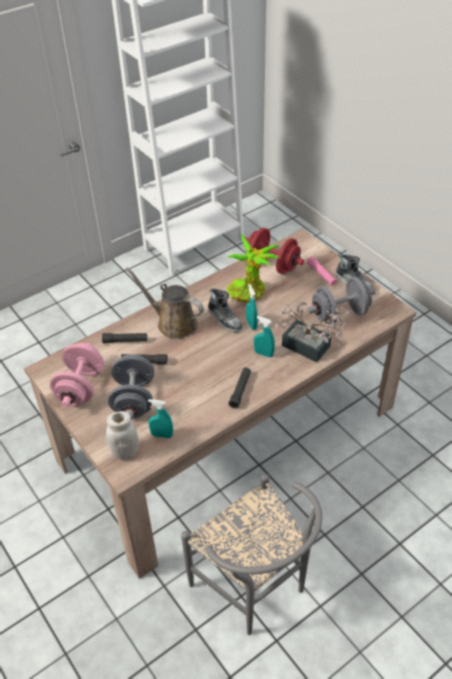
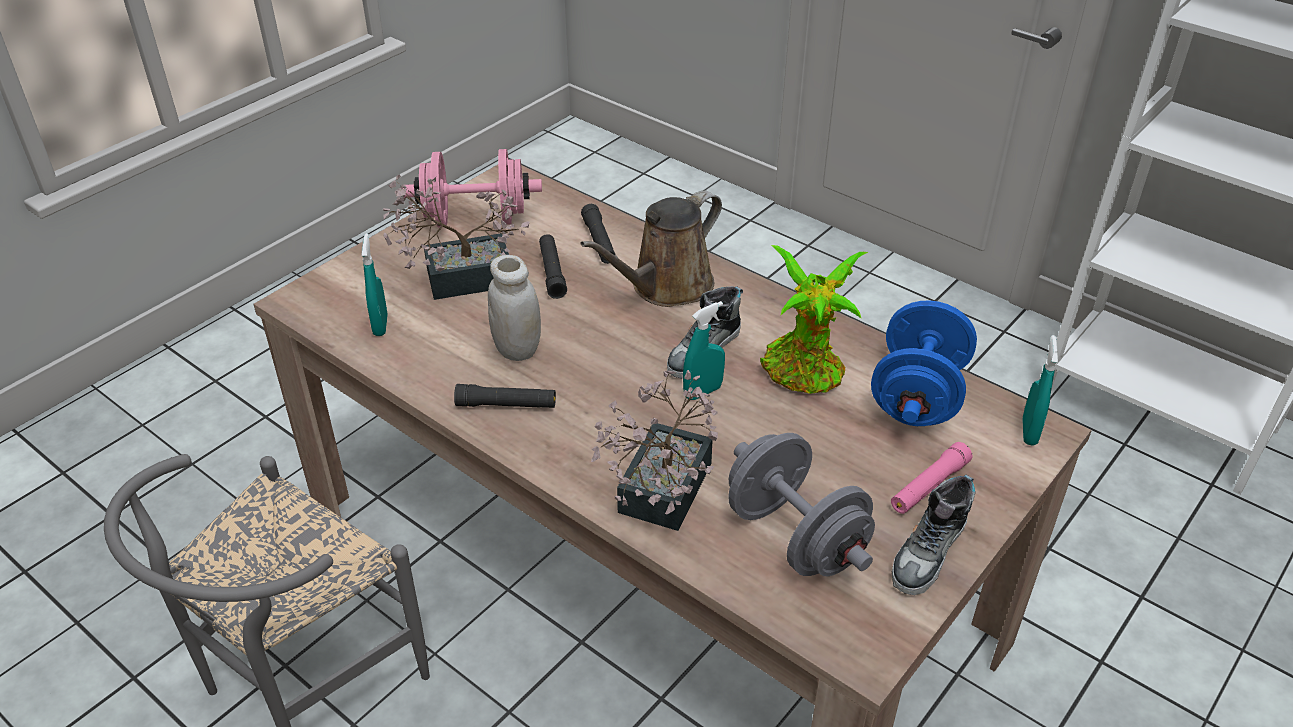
camera: 75 degrees right, 5 degrees down
(125, 452) = (340, 293): white jar -> white jar (517, 349)
(134, 399) = (458, 279): grey dumbbell -> potted plant
(173, 323) = (666, 287): brown watering can -> brown watering can turned 150 degrees counterclockwise
(263, 354) = (619, 423): turquoise spray bottle -> turquoise spray bottle (1029, 432)
(272, 264) = (917, 396): red dumbbell -> blue dumbbell

